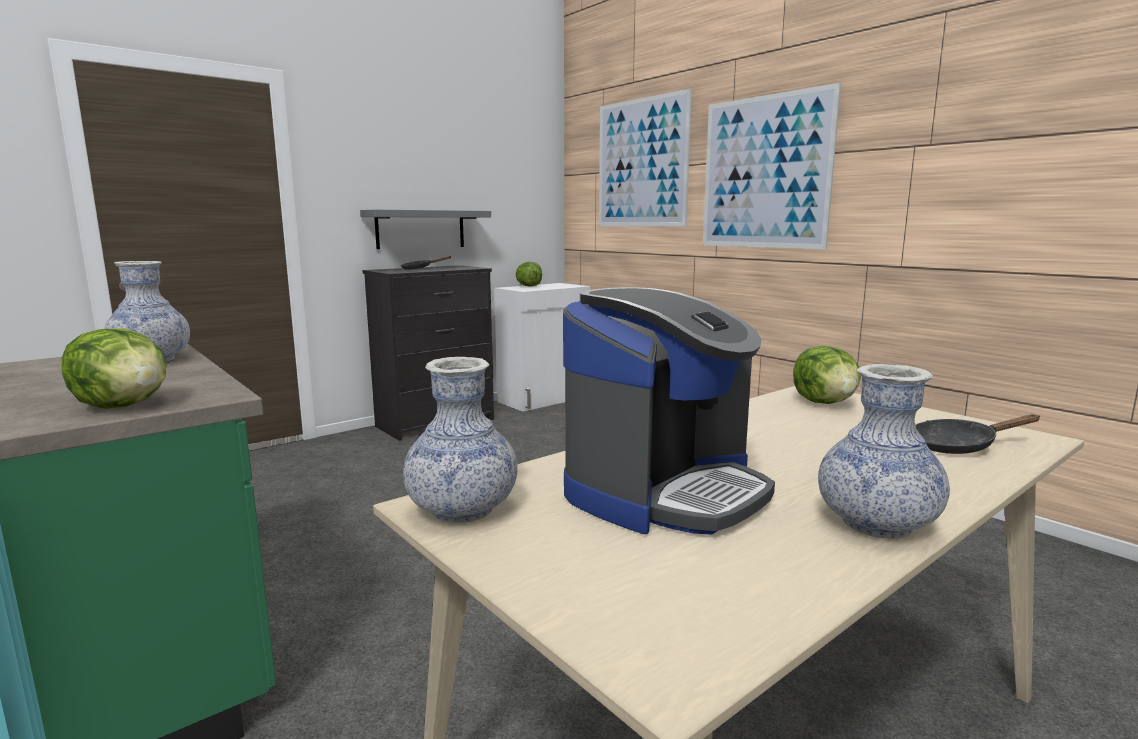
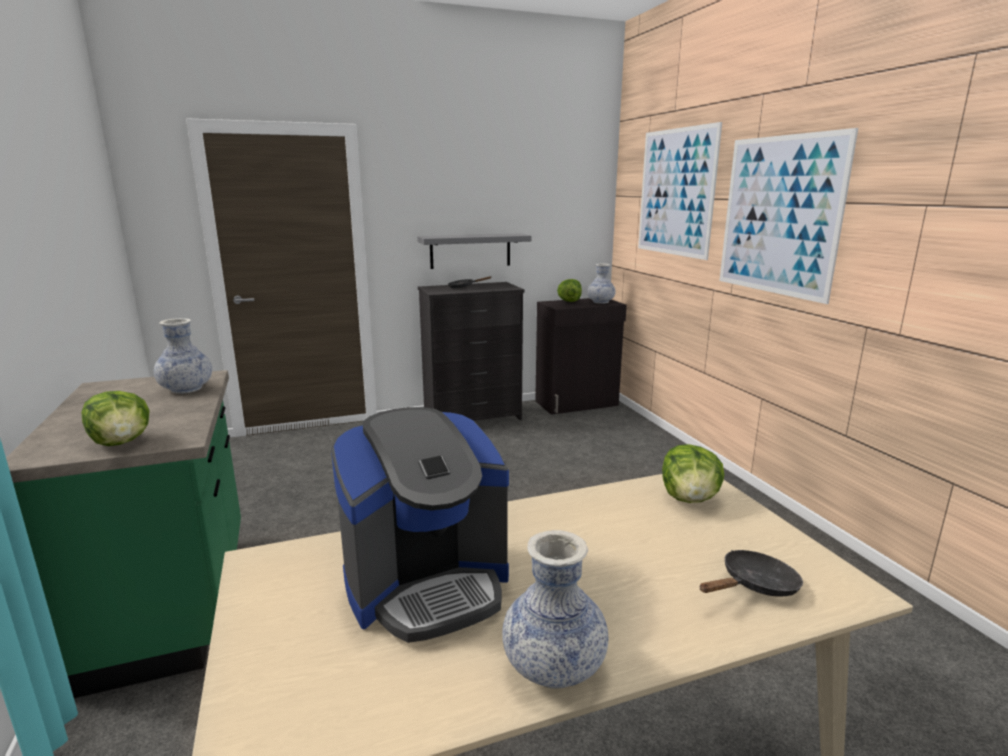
camera: 20 degrees right, 5 degrees up
(462, 510) = (271, 571): vase -> vase (600, 302)
(544, 399) = (577, 403): white cabinet -> black cabinet
(958, 446) = (754, 585): black frying pan -> black frying pan turned 135 degrees clockwise

